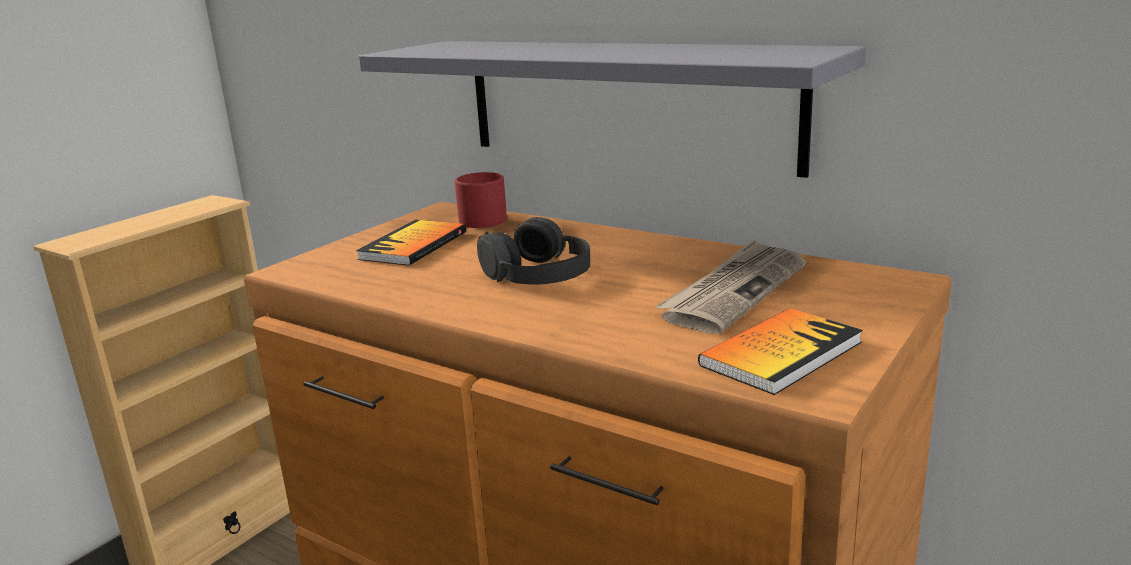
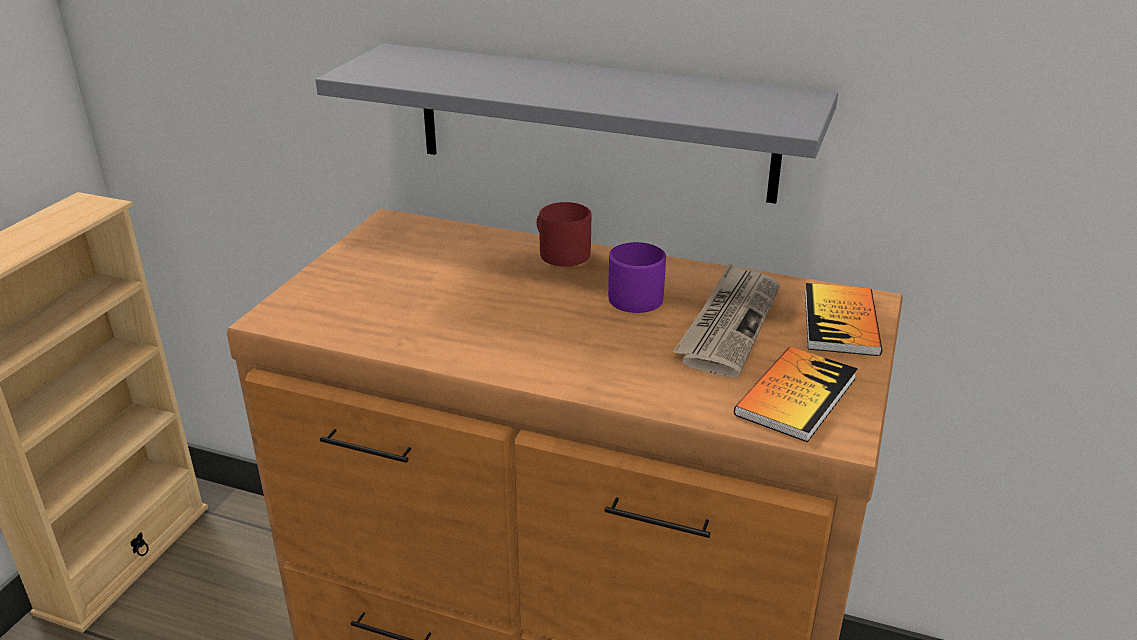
camera: 15 degrees left, 10 degrees up
(414, 245) = (389, 277): book -> book (840, 322)
(480, 219) = (438, 235): red mug -> red mug (560, 252)
(538, 272) = (537, 309): black headphones -> none
(649, 266) = (639, 295): none -> purple mug

